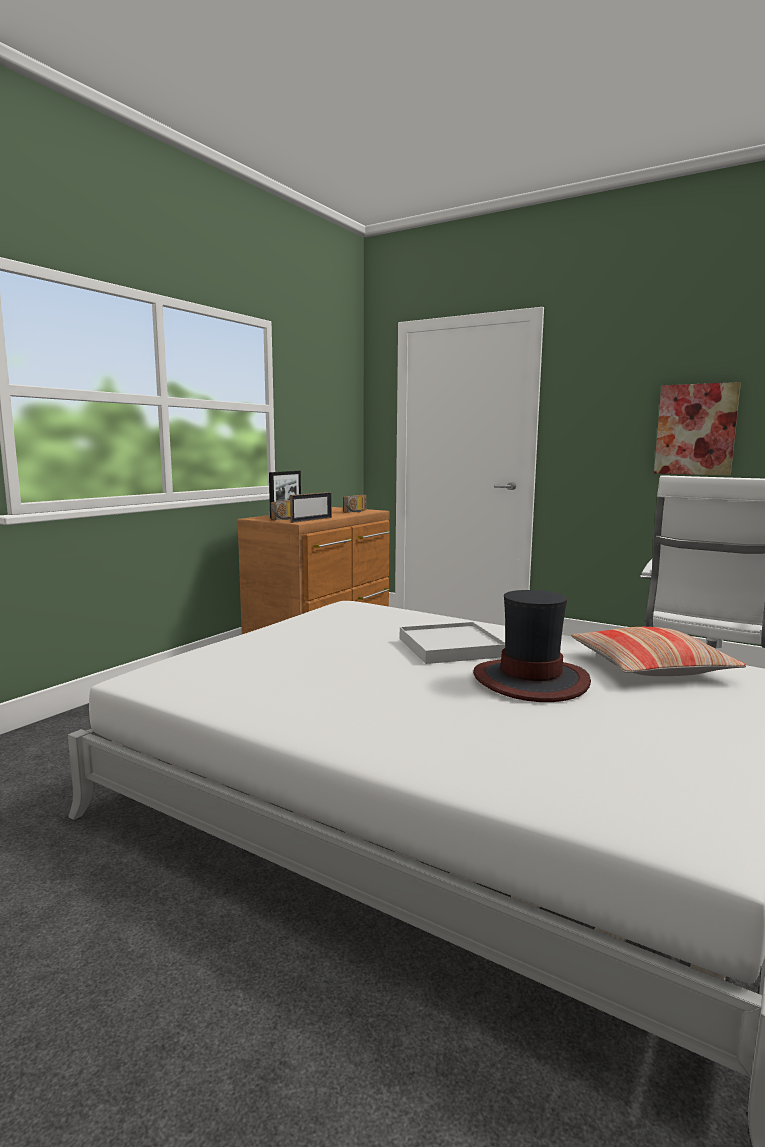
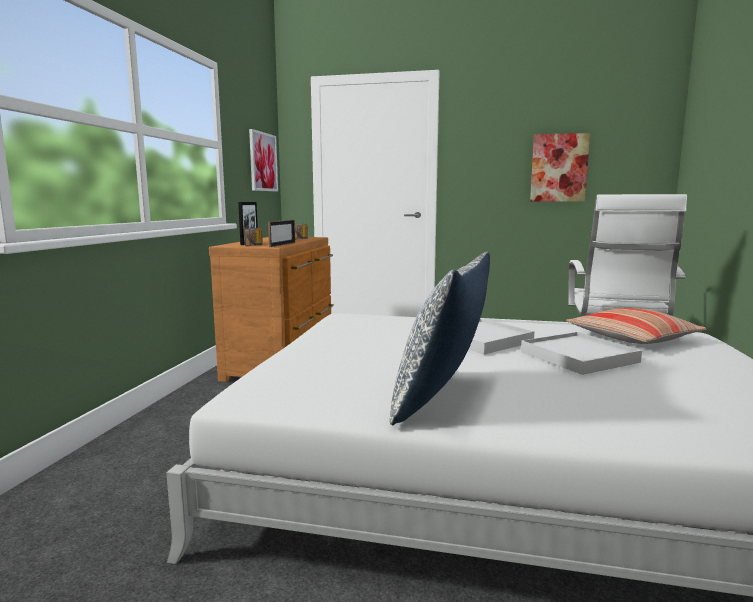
camera: 20 degrees left, 0 degrees up
(314, 703) = (441, 398): none -> pillow
(336, 422) = (263, 162): none -> picture
(531, 680) = (578, 357): hat -> white tray

